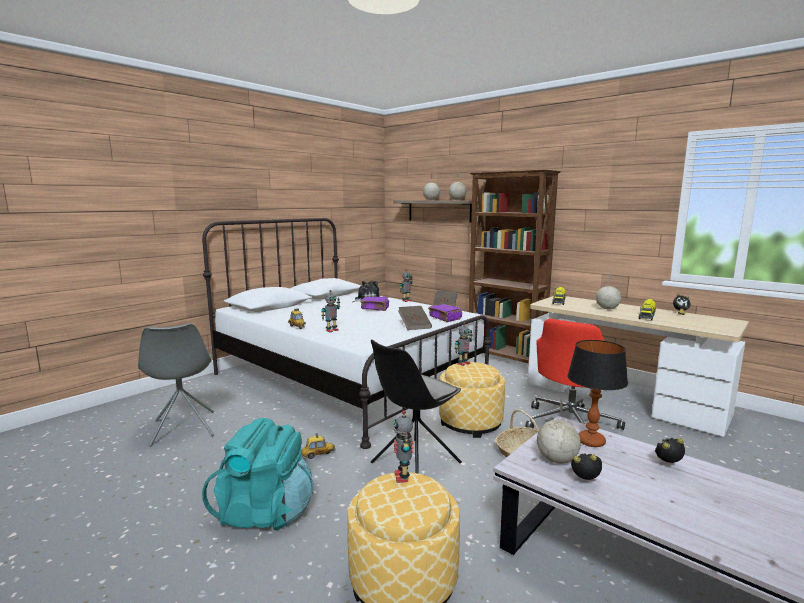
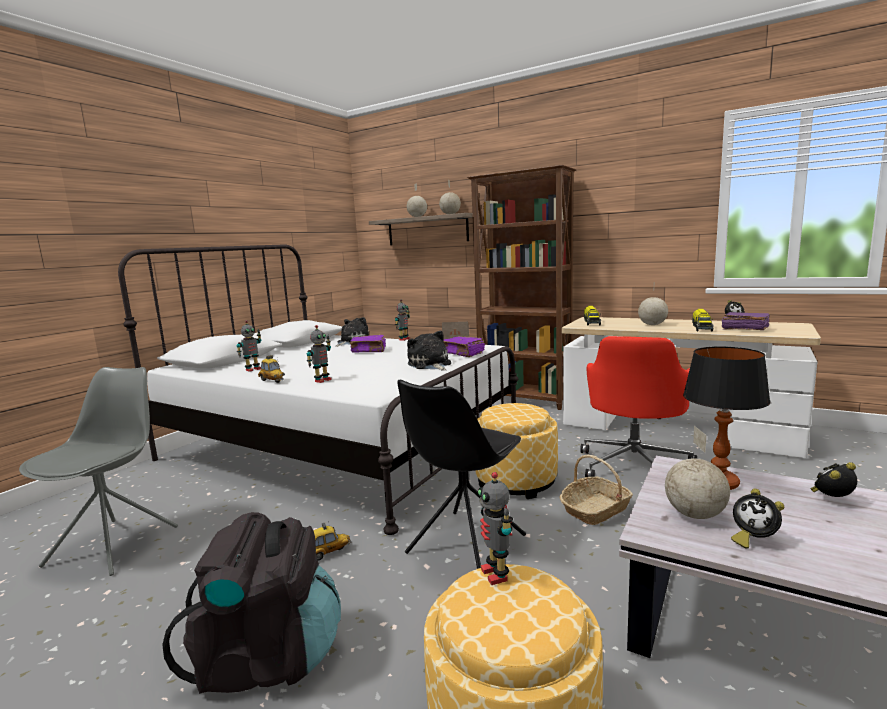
camera: 10 degrees left, 0 degrees up
(183, 429) = (115, 544): grey chair -> grey chair turned 135 degrees counterclockwise
(265, 512) = (268, 657): turquoise backpack -> black backpack
(414, 326) = (430, 365): brown book -> plush toy
(463, 363) = (499, 406): toy robot -> toy robot (253, 369)
(586, 481) = (752, 539): alarm clock -> alarm clock turned 135 degrees counterclockwise
(682, 321) = (744, 329): none -> purple book

